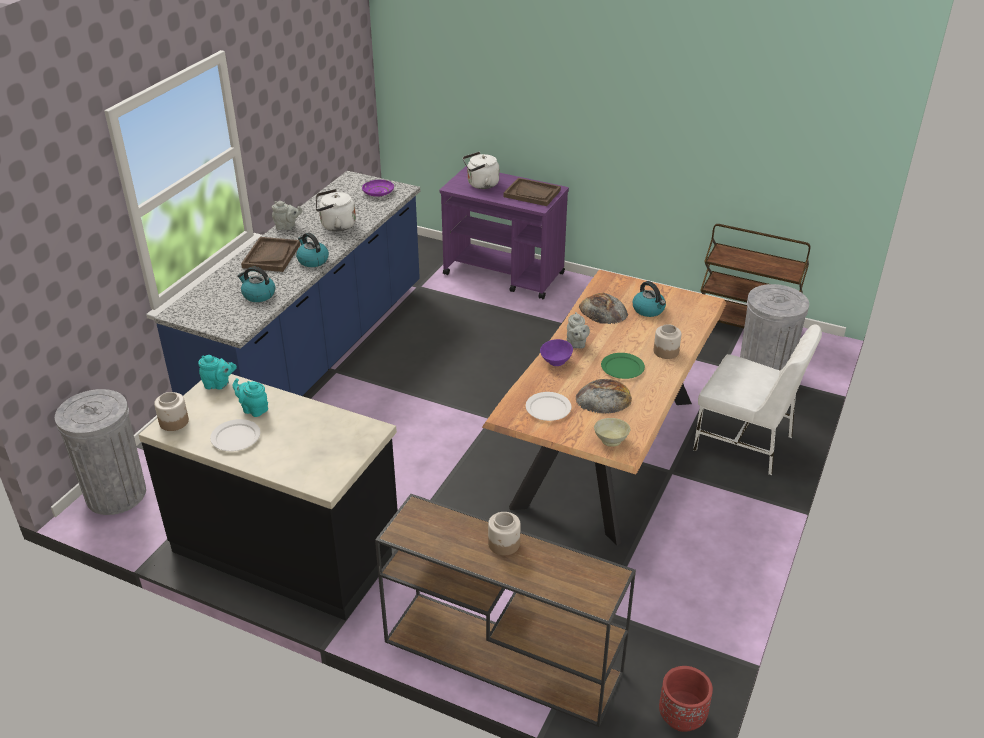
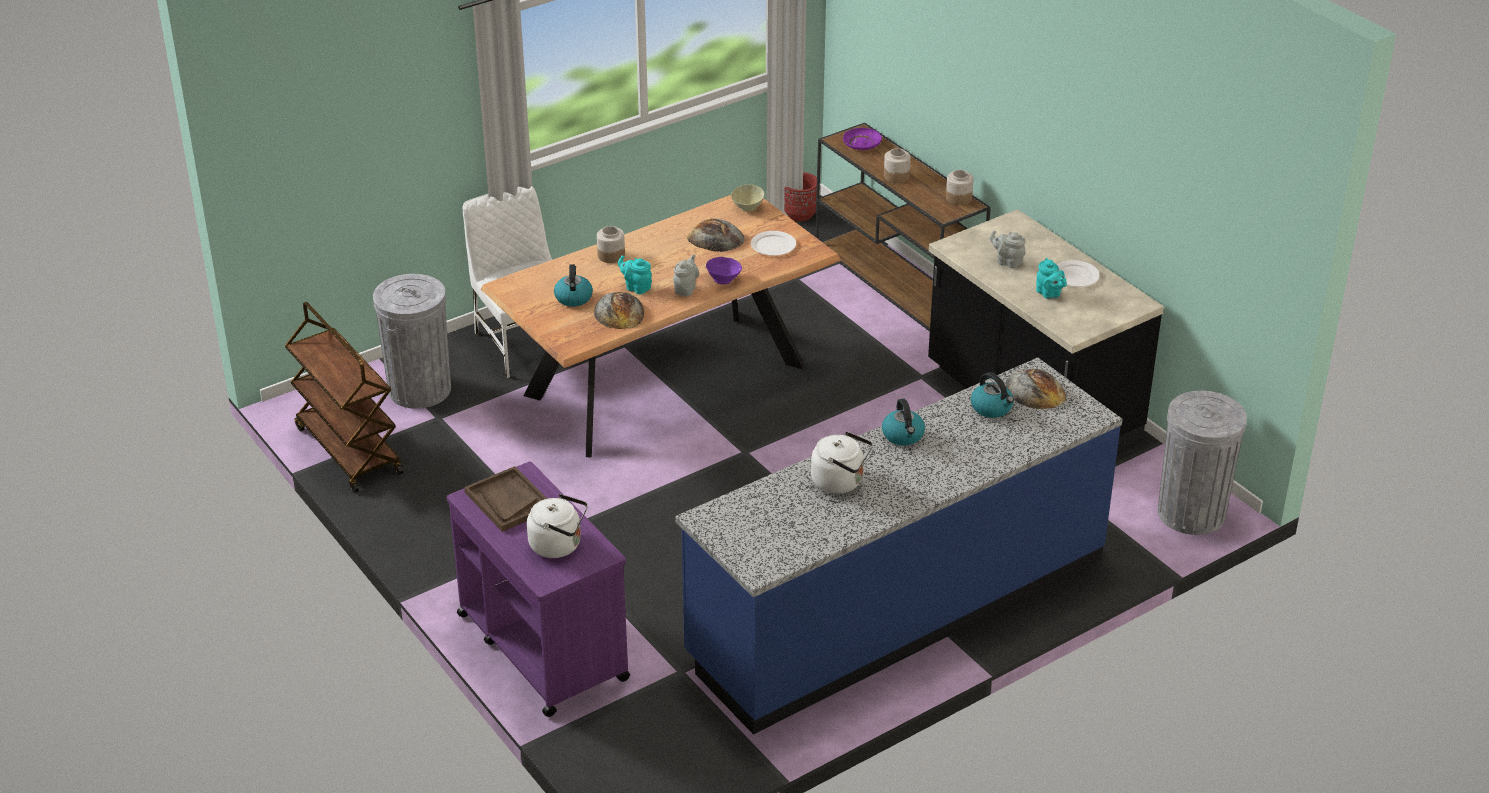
camera: 150 degrees left, 0 degrees up
(174, 422) = (1127, 306): jar -> jar (958, 198)
(219, 385) = (1074, 327): turquoise teapot -> turquoise teapot (636, 287)
(230, 316) = (1035, 390): none -> bread
(271, 256) = (950, 460): brown tray -> none
(287, 227) = (905, 502): grey teapot -> grey teapot (1007, 262)
(378, 192) = (742, 524): purple plate -> purple plate (862, 144)
(622, 367) = (669, 255): green plate -> none

